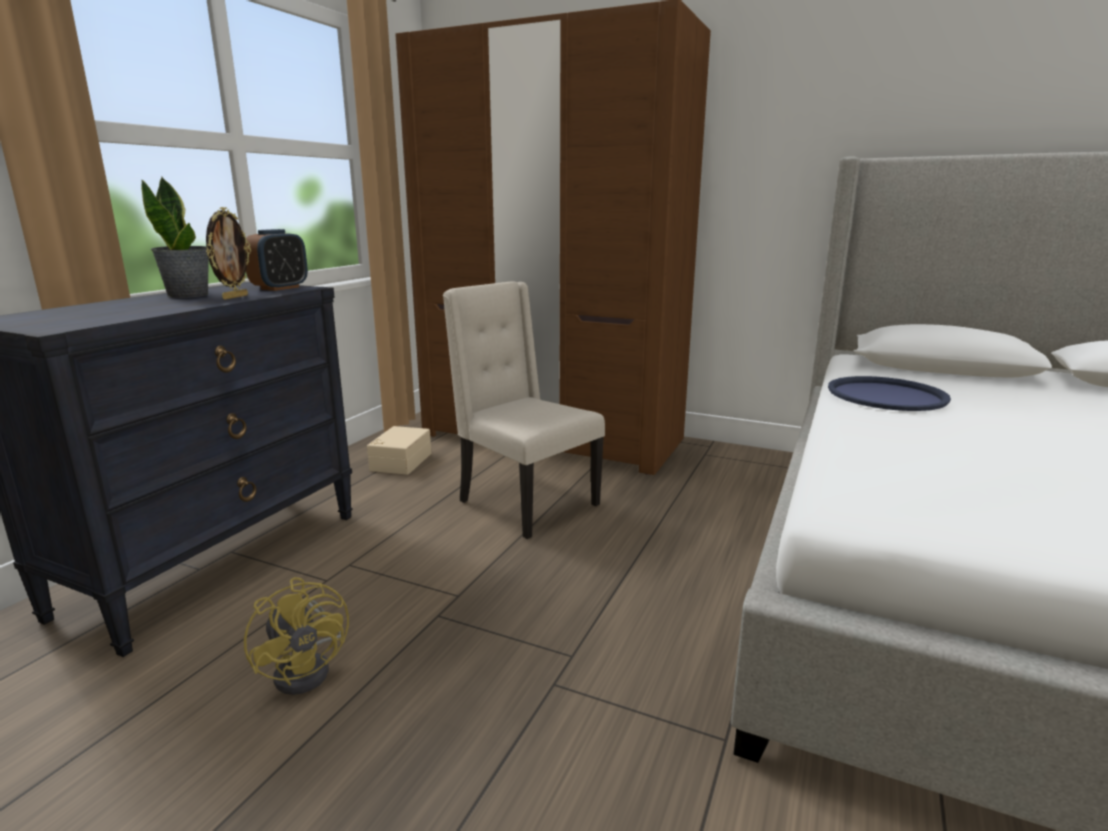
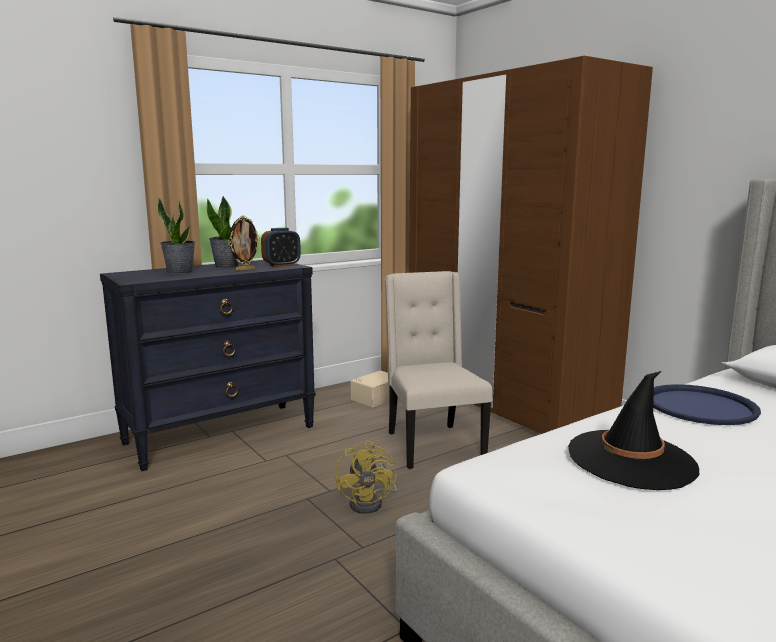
camera: 30 degrees right, 5 degrees down
(120, 308) = (180, 272): none -> potted plant
(309, 669) = (215, 505): yellow fan -> yellow fan (371, 502)
(948, 460) = (631, 460): none -> black hat

